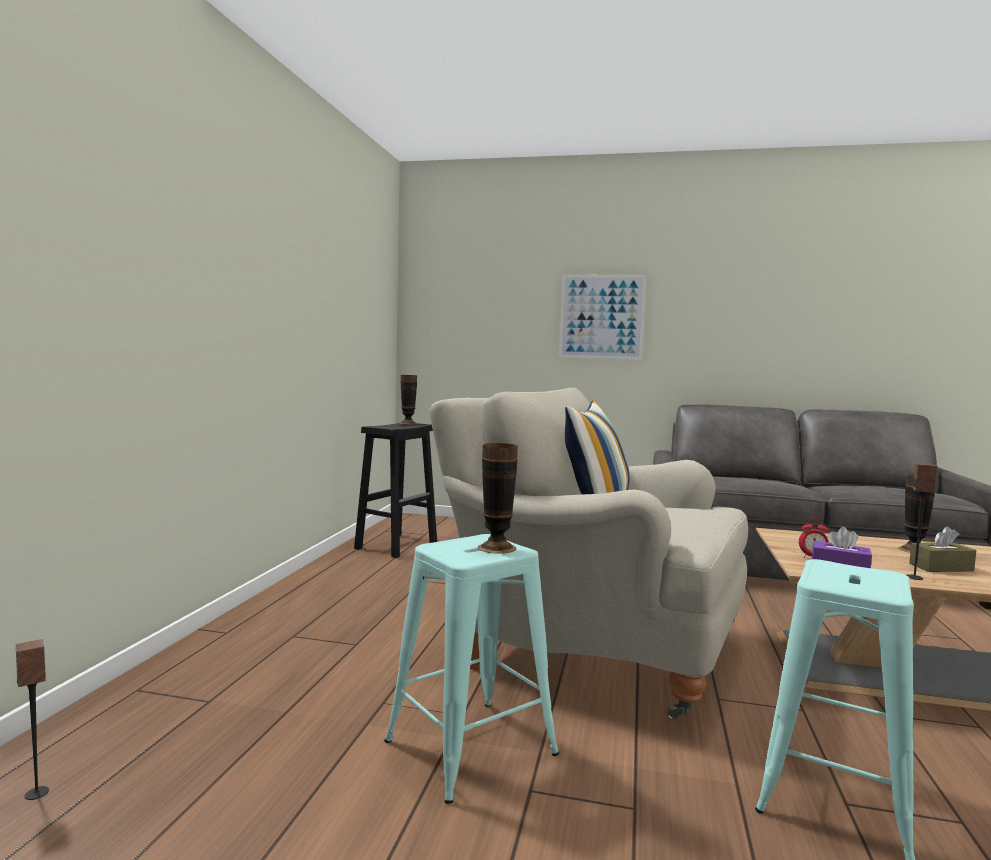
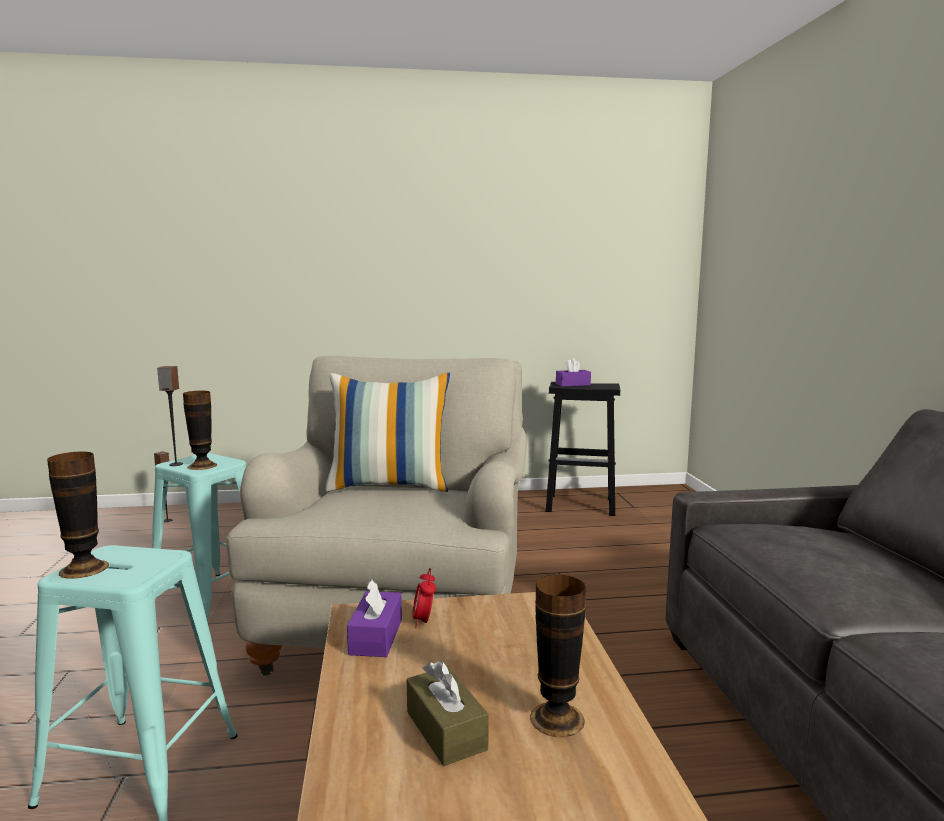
camera: 70 degrees right, 5 degrees up
(392, 426) = (573, 384): none -> purple tissue box
(408, 423) = (606, 384): vase -> vase (84, 568)
(601, 317) = (862, 251): picture -> none
(914, 577) = (365, 693): speaker -> speaker (176, 464)

